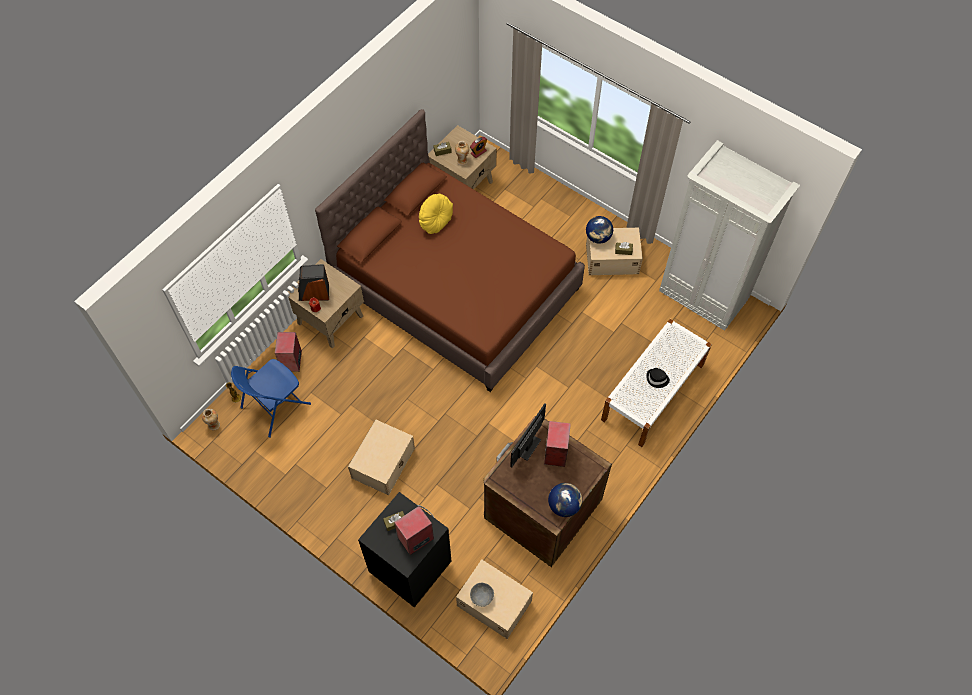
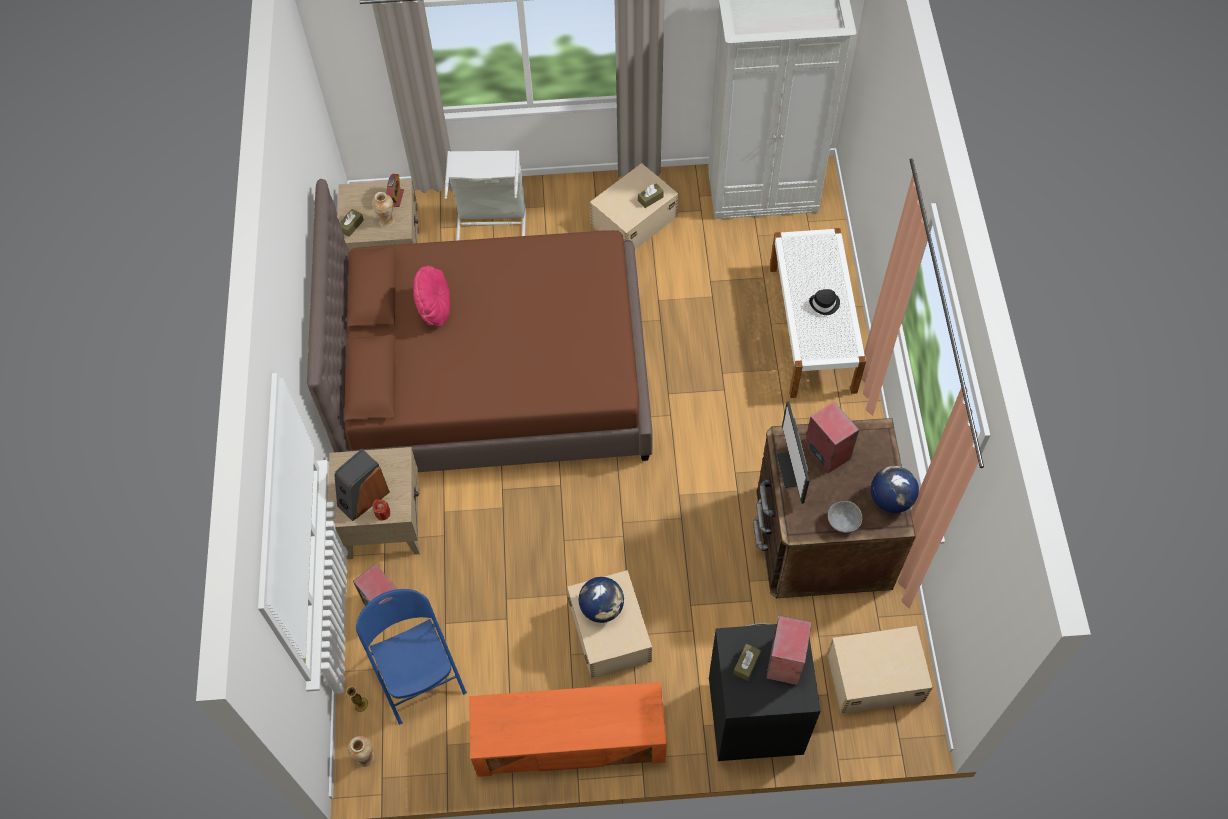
camera: 40 degrees left, 0 degrees up
(275, 405) = (418, 673): blue chair -> blue chair turned 150 degrees clockwise
(310, 499) = (568, 741): none -> orange bench
(436, 224) = (435, 310): yellow pillow -> pink pillow
(481, 597) = (873, 676): grey bowl -> grey bowl (843, 522)
(532, 206) = (491, 225): none -> grey laundry basket
(598, 238) = (610, 204): globe -> globe (602, 608)

